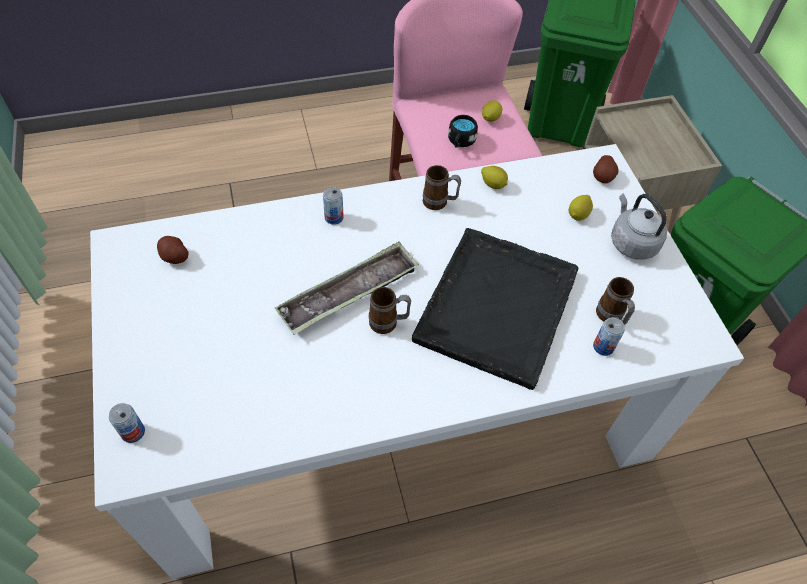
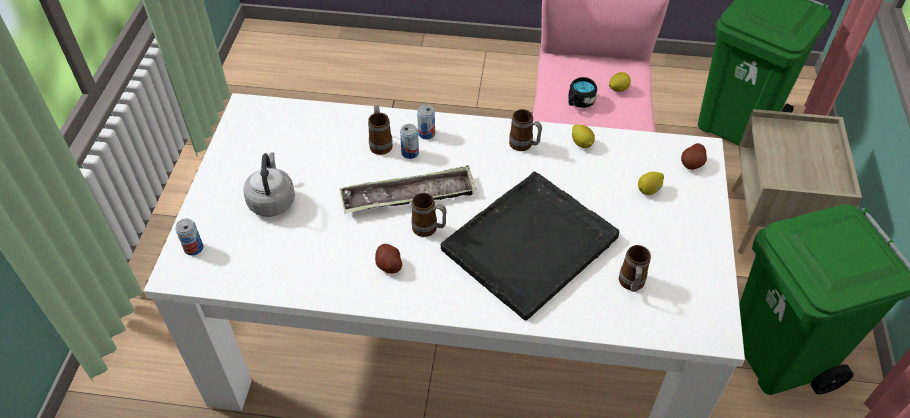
camera: 25 degrees right, 5 degrees down
(174, 257) = (285, 129): potato -> potato (389, 265)
(290, 242) = (380, 143): none -> mug
(603, 347) = (610, 306): can -> can (410, 153)
(631, 242) = (688, 227): grey kettle -> grey kettle (272, 200)

